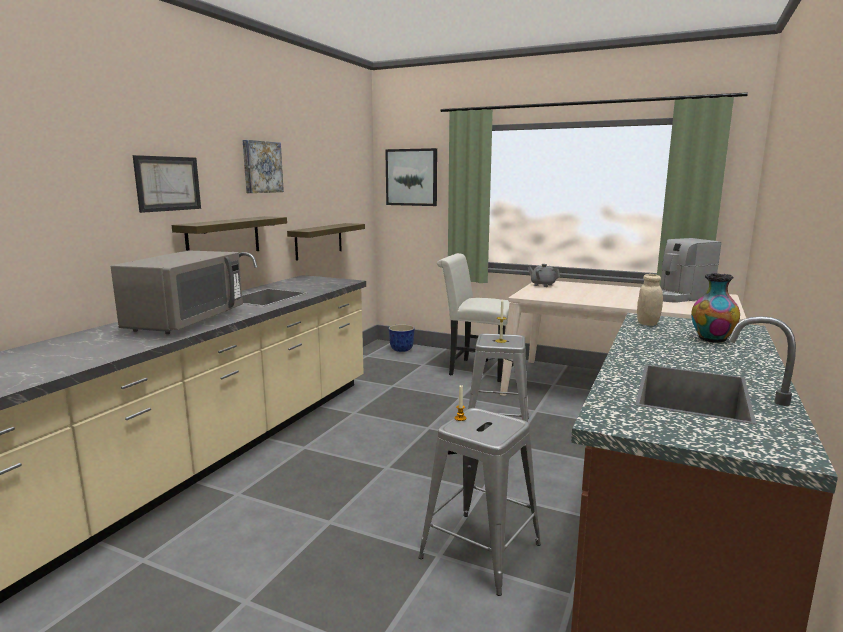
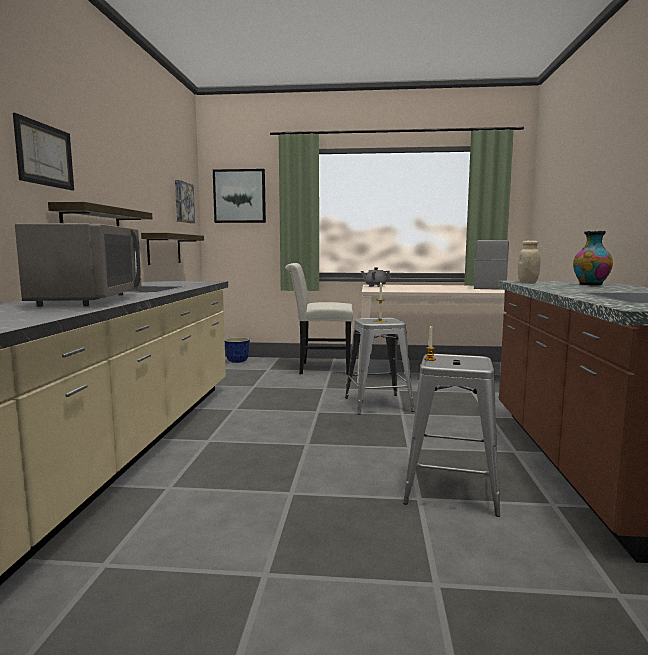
camera: 20 degrees left, 5 degrees down
(261, 167) = (121, 161): picture -> picture (183, 202)
(678, 297) = (489, 287): coffee machine -> coffee machine turned 150 degrees clockwise

